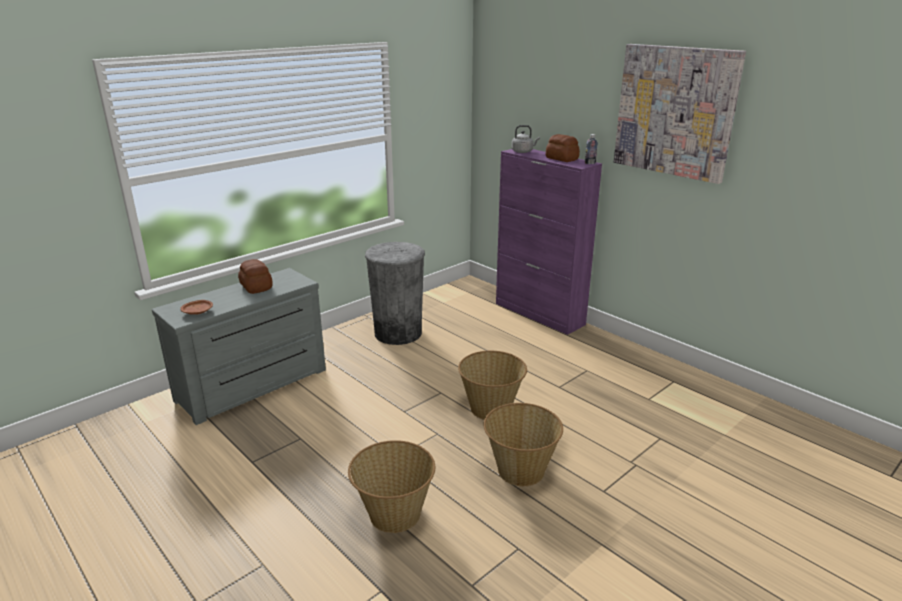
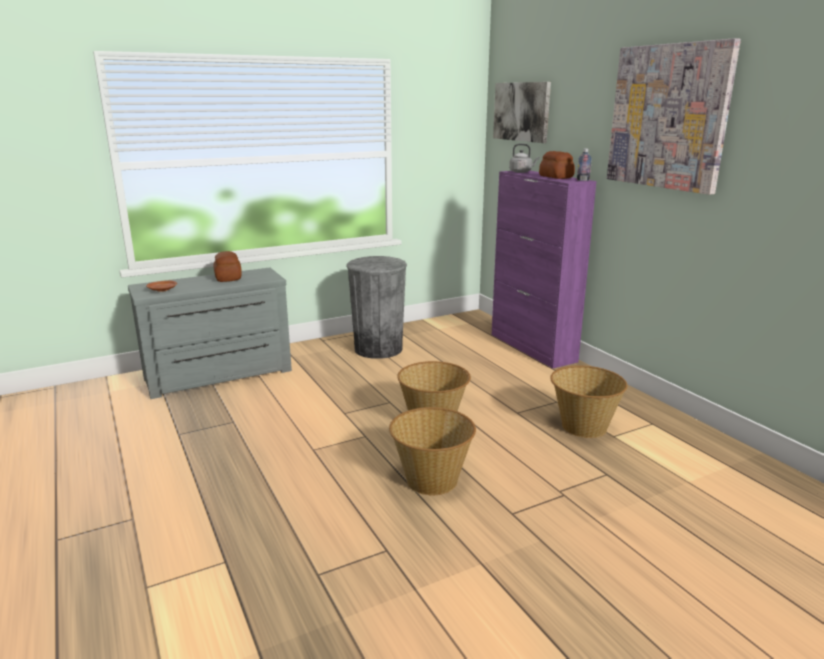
camera: 15 degrees right, 5 degrees down
(394, 514) = (279, 497): basket -> basket (583, 427)
(515, 90) = (521, 111): none -> picture

